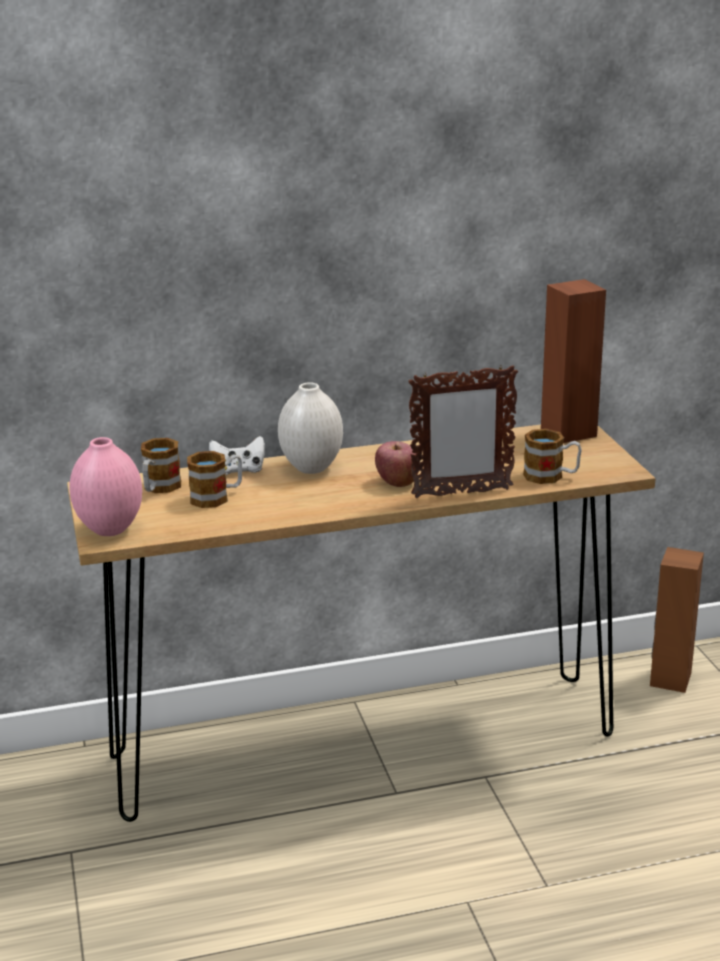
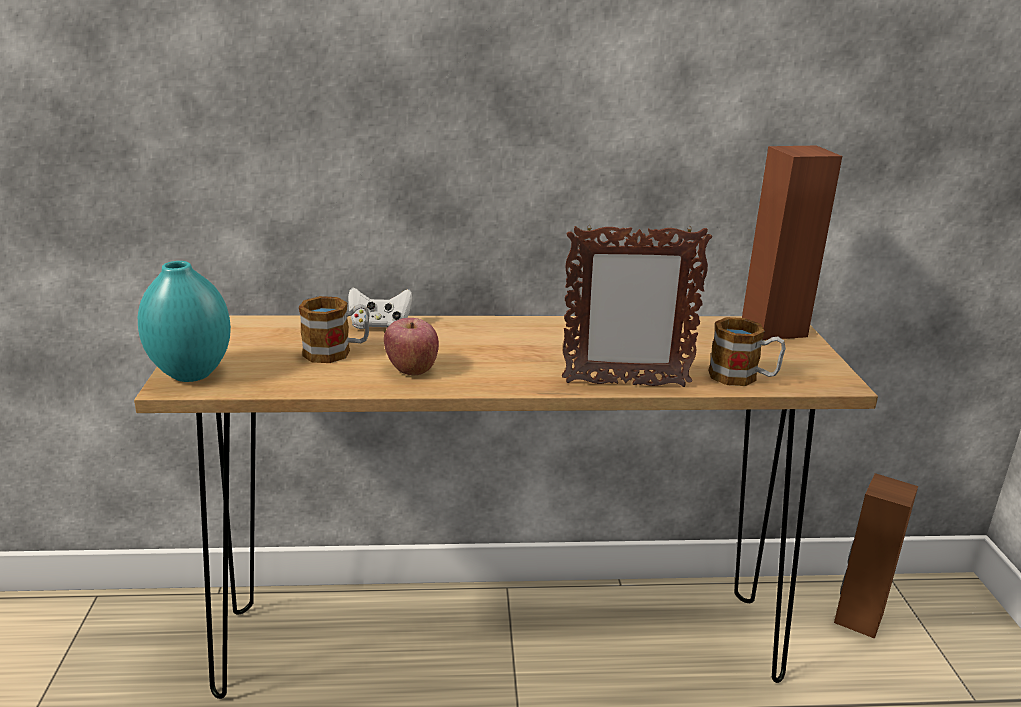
camera: 10 degrees right, 0 degrees up
(110, 529) = (192, 373): pink vase -> turquoise vase
(159, 488) = (281, 334): mug -> none
(310, 468) = (460, 333): white vase -> none
(397, 482) = (552, 361): apple -> apple (412, 369)

